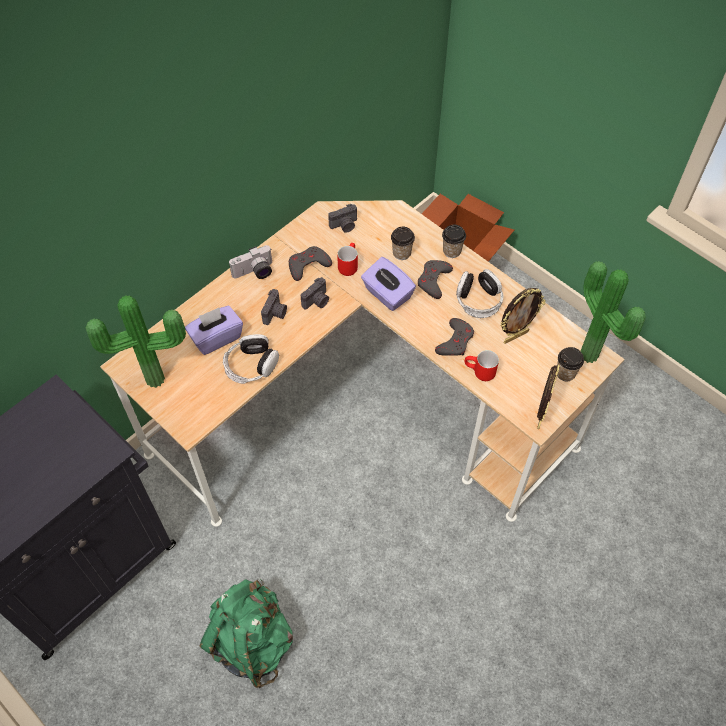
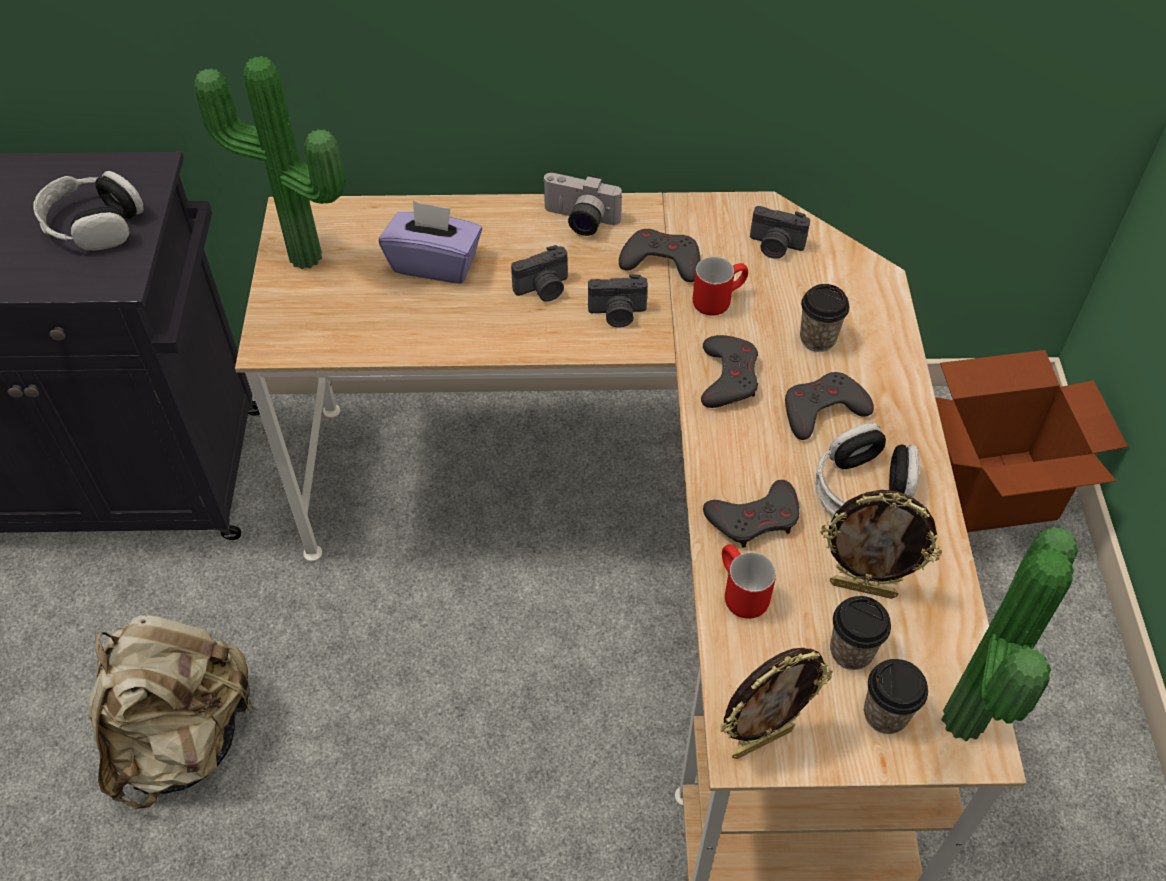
camera: 45 degrees right, 5 degrees down
(251, 365) = (434, 328): headphones -> headphones (93, 224)
(252, 641) = (184, 737): green backpack -> beige backpack
(387, 294) = (728, 377): purple tissue box -> grey game controller
(452, 251) = (902, 390): cup -> cup (851, 651)

